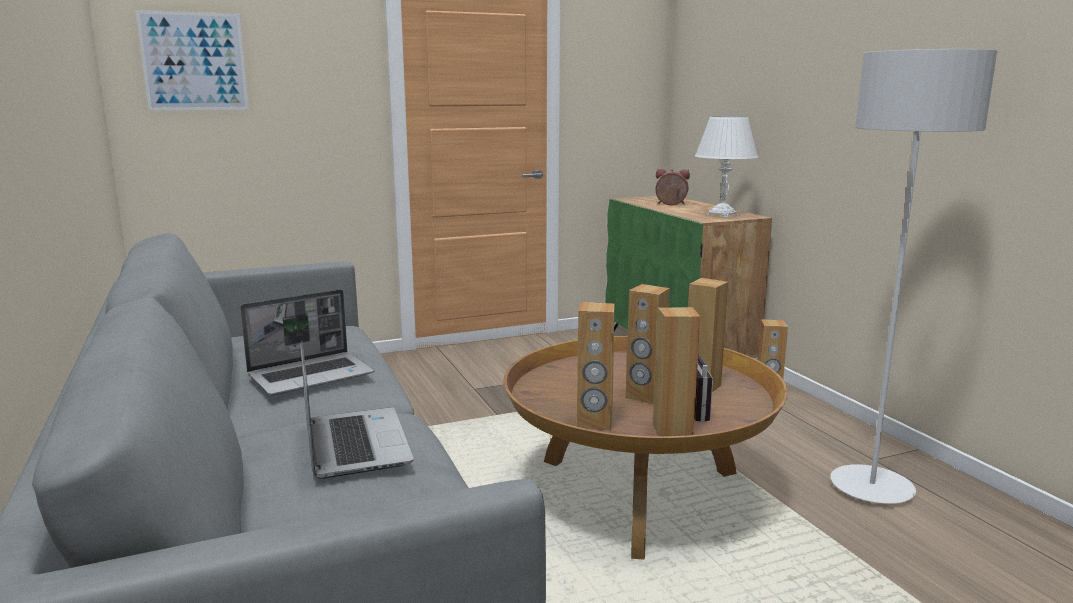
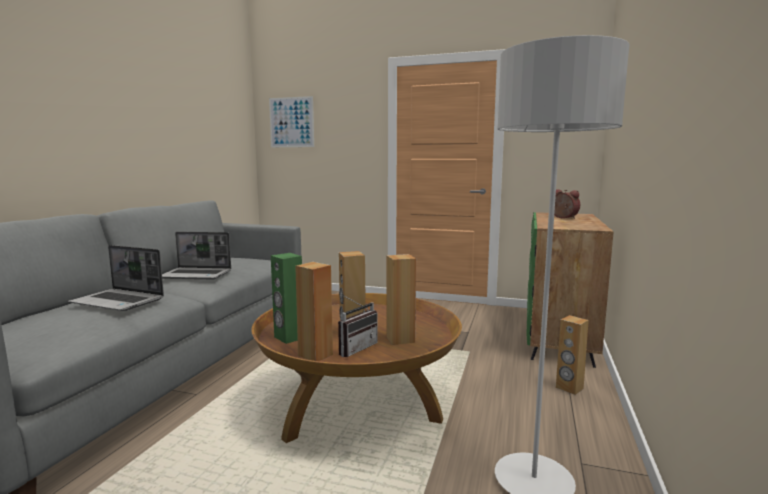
camera: 40 degrees right, 5 degrees down
(354, 444) = (119, 301): laptop -> laptop turned 90 degrees clockwise
(594, 423) = (289, 337): brown speaker -> green speaker
(722, 215) = (574, 226): white table lamp -> none

